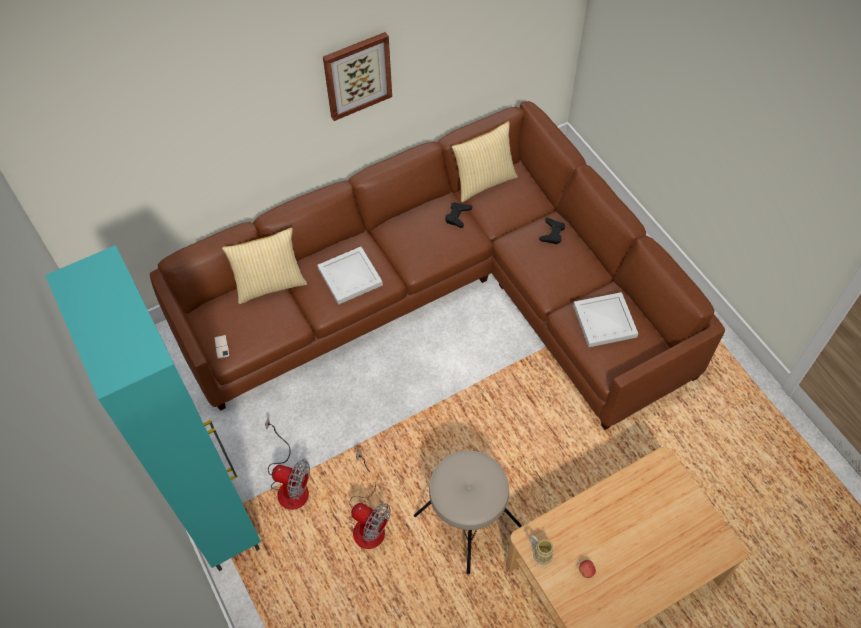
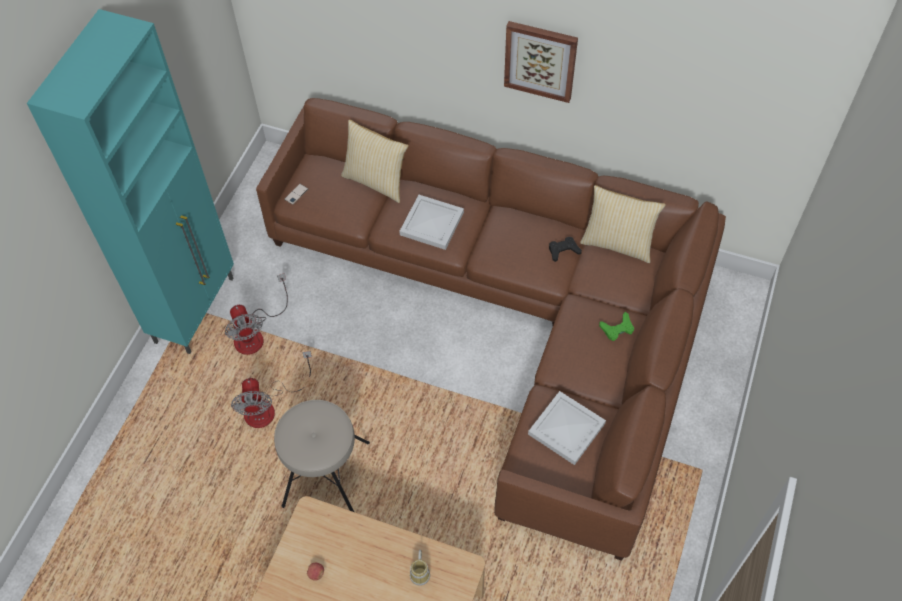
camera: 50 degrees right, 0 degrees up
(541, 552) = (305, 528): mug -> mug (421, 573)
(552, 233) = (617, 329): black game controller -> green game controller

